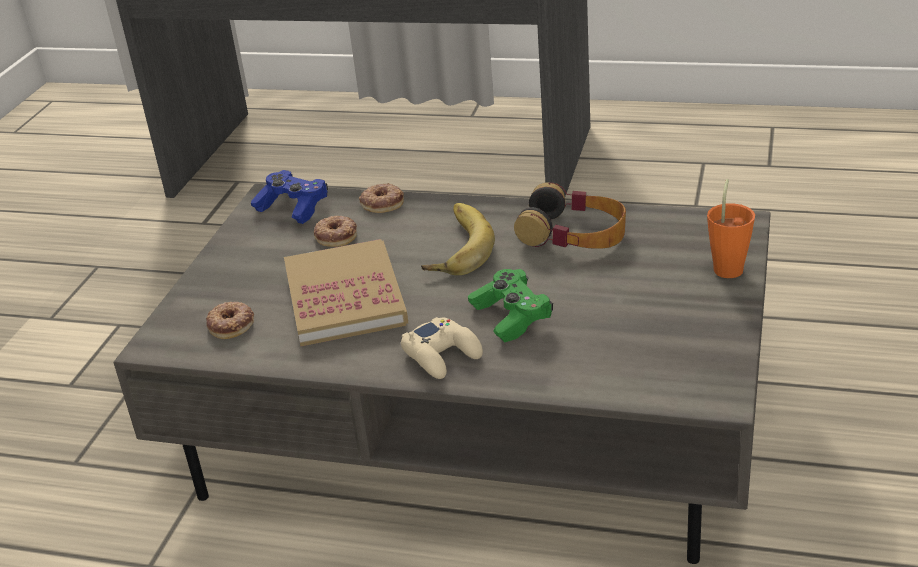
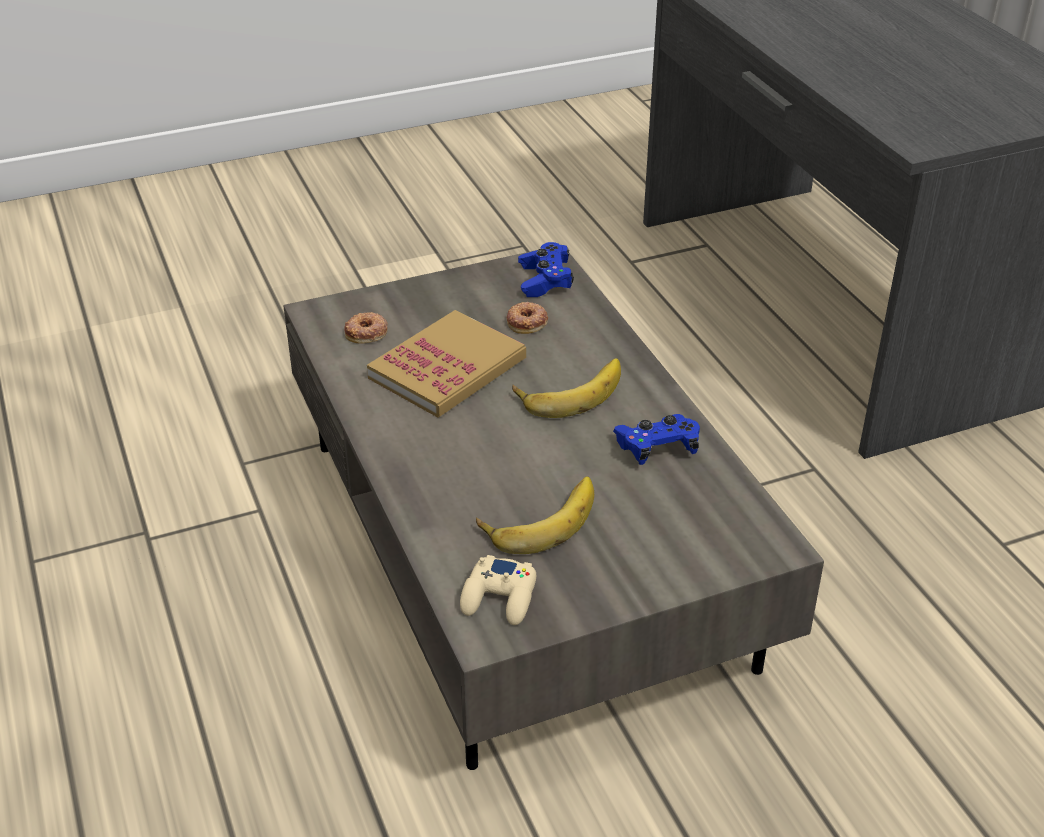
camera: 50 degrees right, 5 degrees up
(382, 202) = (598, 321): donut -> none
(442, 355) = (415, 454): beige game controller -> beige game controller (500, 597)
(511, 317) = (497, 468): green game controller -> none
(573, 233) = (657, 448): headphones -> blue game controller
(598, 317) = (539, 518): none -> banana
(729, 266) = (694, 568): orange cup -> none

